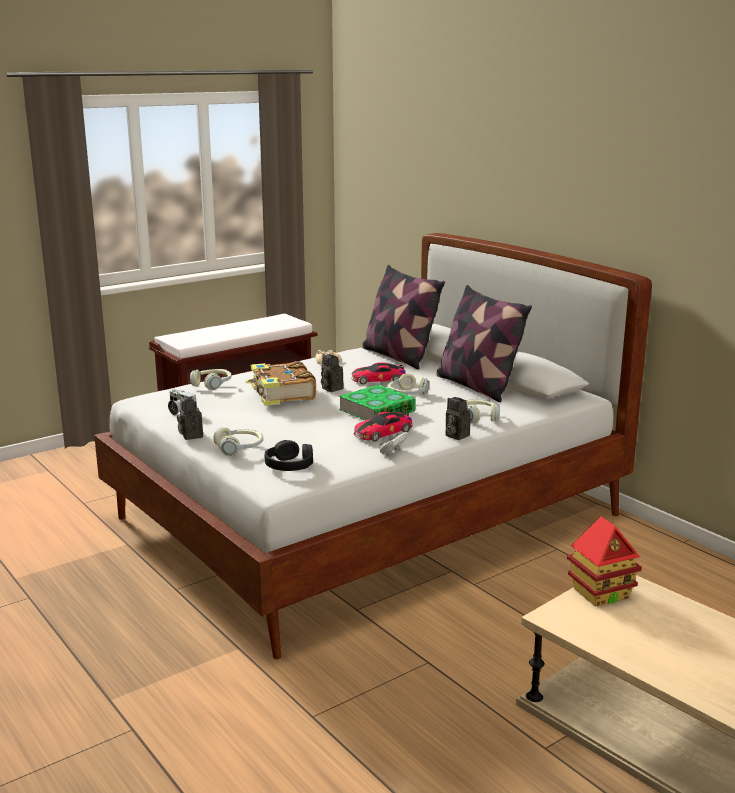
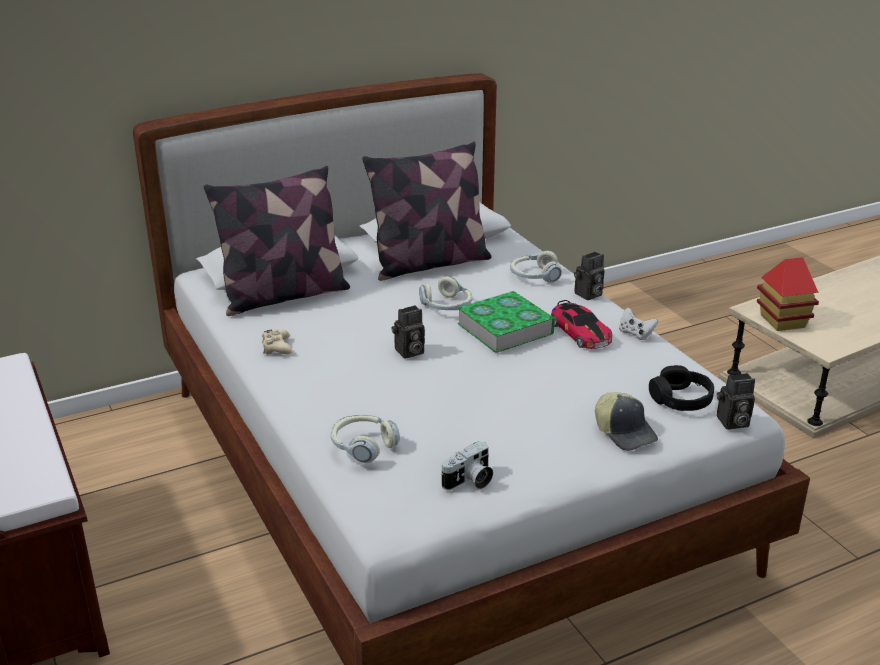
camera: 80 degrees left, 10 degrees up
(190, 435) = (569, 473): camera -> camera (732, 423)
(240, 448) = (625, 432): headphones -> cap
(282, 394) = (428, 388): book -> none
(378, 379) = (384, 317): toy car -> none

